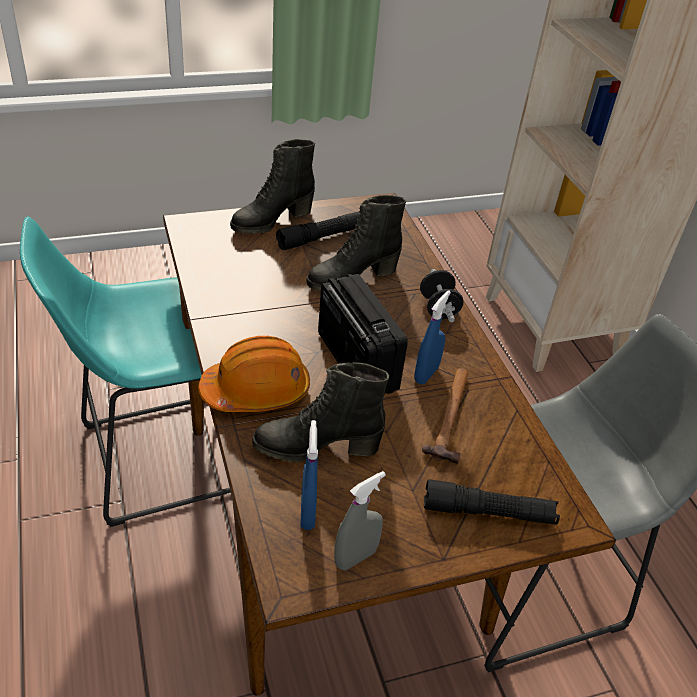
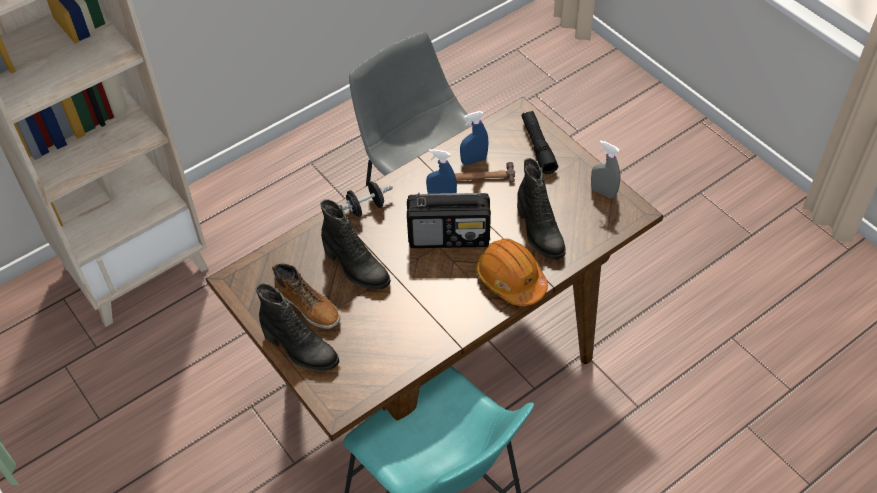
camera: 105 degrees left, 10 degrees up
(307, 513) = (589, 220): blue spray bottle -> blue spray bottle (474, 160)
(321, 237) = (308, 305): black flashlight -> boot
(356, 361) = (449, 237): radio -> radio turned 135 degrees counterclockwise

